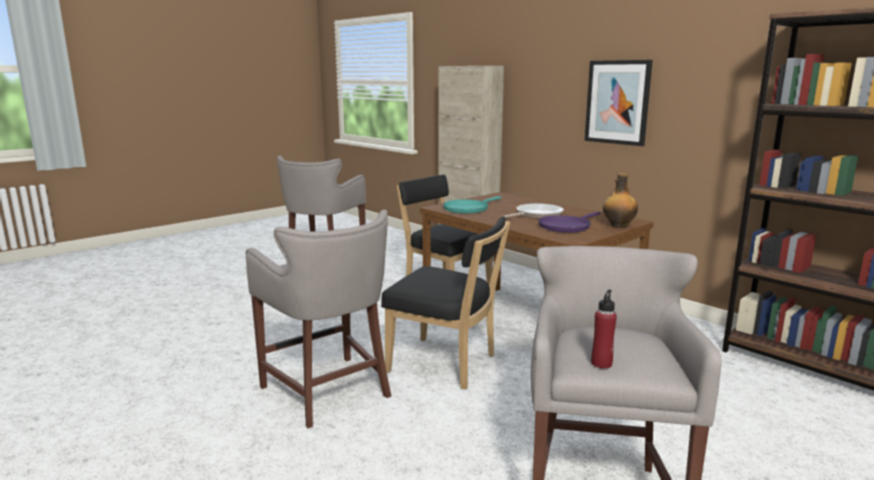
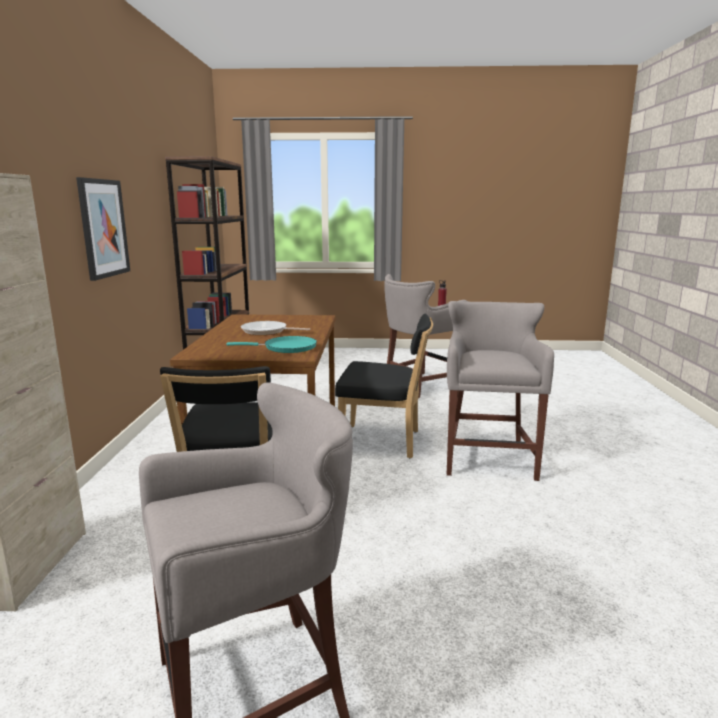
camera: 135 degrees left, 0 degrees up
(446, 365) = (384, 442): black chair -> black chair turned 120 degrees clockwise
(566, 226) = (290, 322): purple frying pan -> none
(618, 226) = (264, 316): bottle -> none

